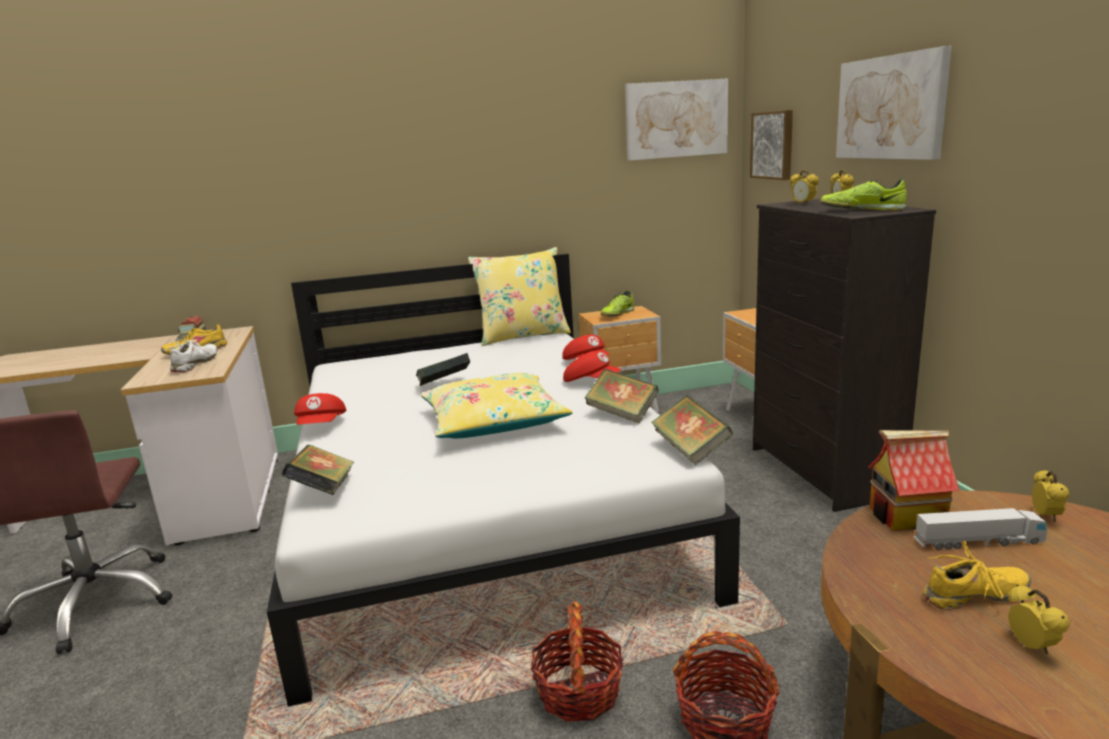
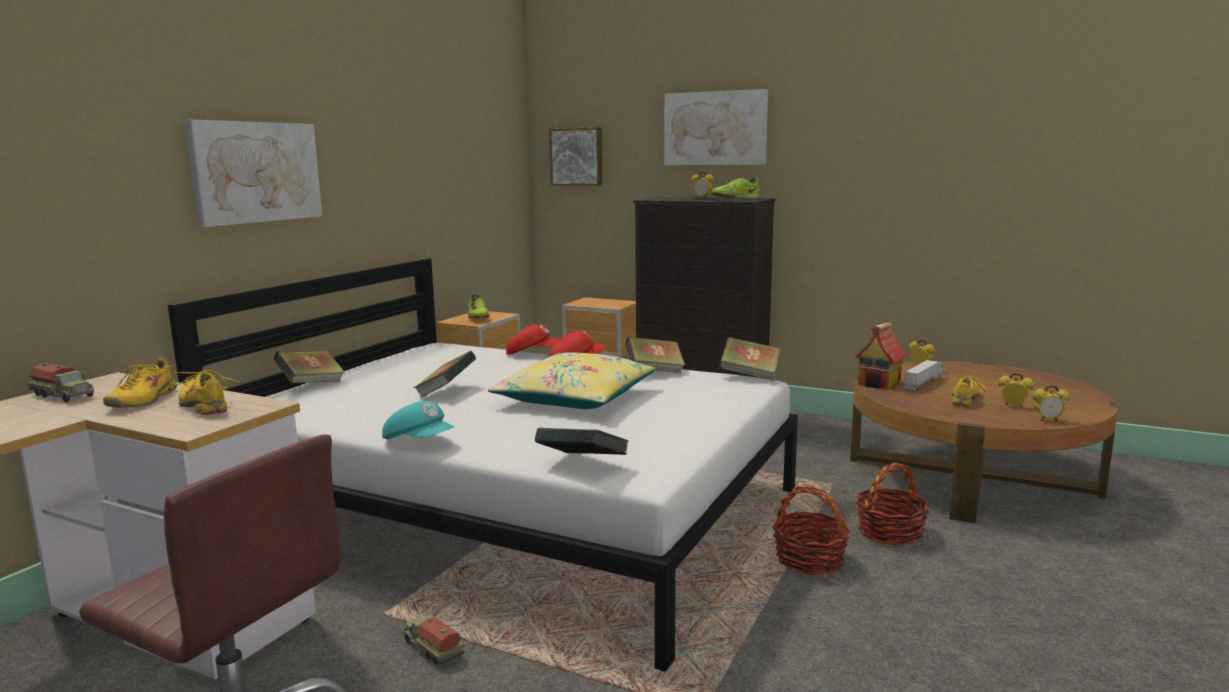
camera: 50 degrees left, 5 degrees down
(195, 364) = (205, 406): white shoe -> yellow shoe
(253, 589) = (432, 648): none -> toy truck
(322, 426) = (419, 442): red cap -> turquoise cap
(402, 354) = (311, 384): none -> book
(523, 336) = (405, 349): yellow pillow -> none
(676, 119) = (490, 129): picture -> picture (256, 172)
(803, 204) = (671, 199): alarm clock -> alarm clock (1048, 420)

